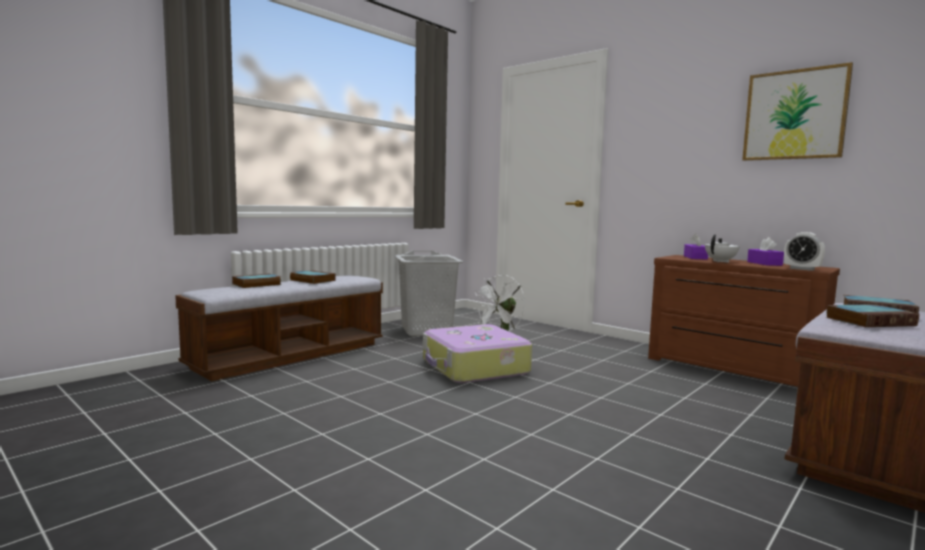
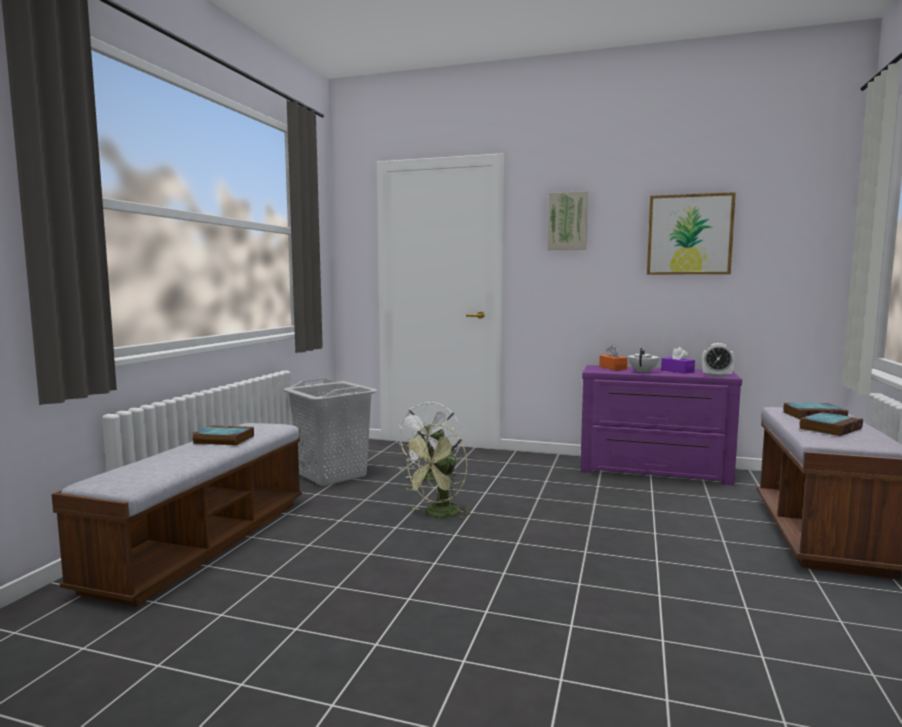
camera: 25 degrees left, 0 degrees up
(256, 284) = (160, 458): book -> none
(474, 367) = (438, 515): suitcase -> green fan
(664, 109) = (567, 221): none -> picture
(695, 257) = (612, 368): purple tissue box -> orange tissue box
(730, 369) = (654, 471): brown dresser -> purple dresser

